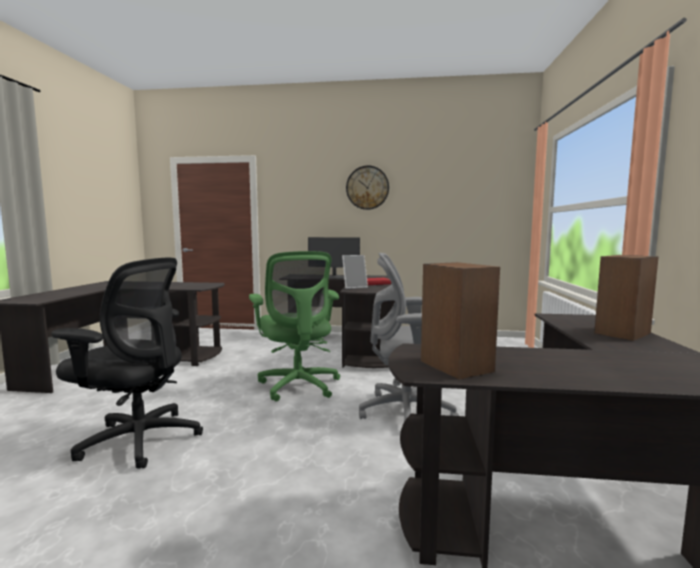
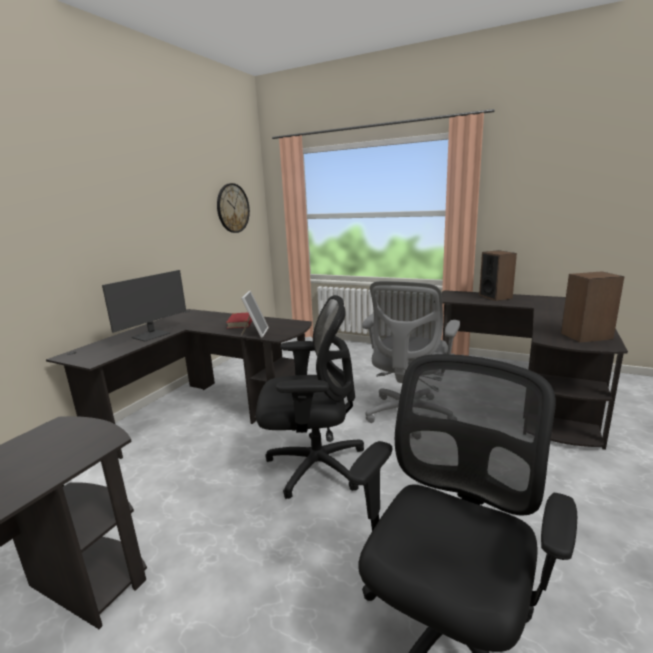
camera: 70 degrees left, 10 degrees up
(296, 384) = (310, 468): green office chair -> black office chair
(367, 187) = (130, 195): wall clock -> wall clock (233, 208)

